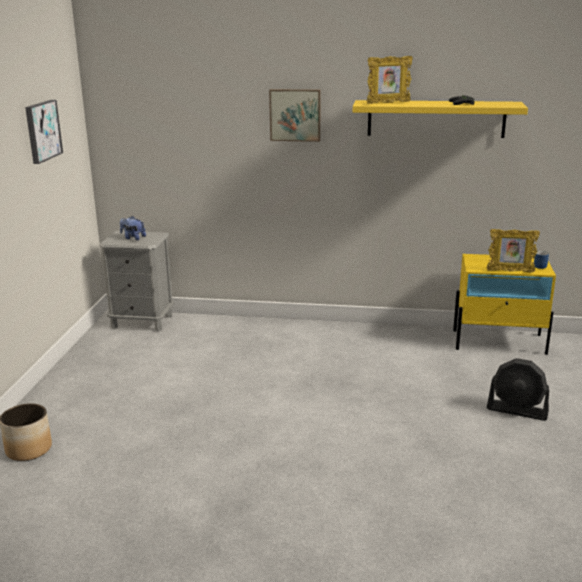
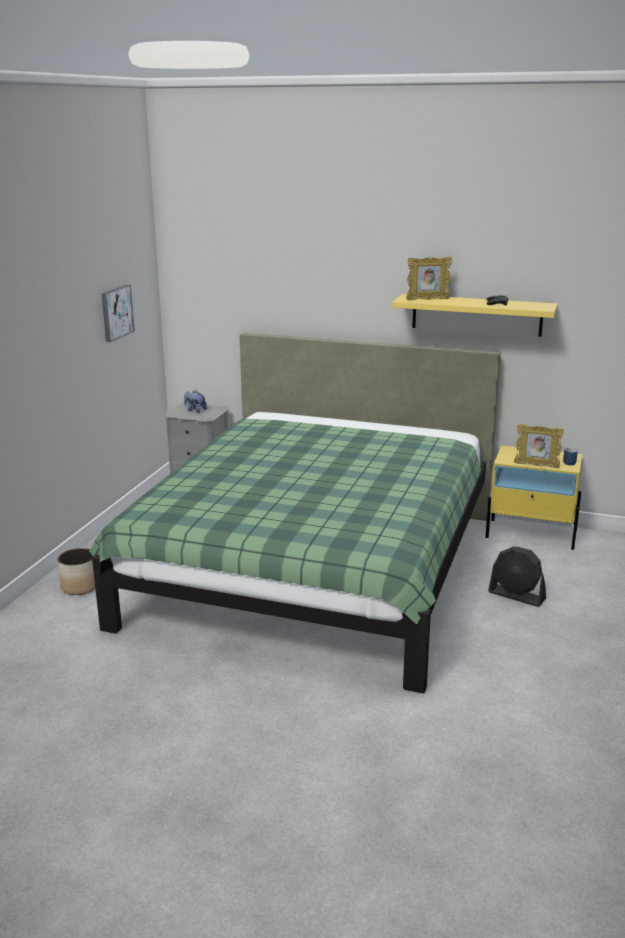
camera: 10 degrees right, 0 degrees up
(293, 400) = (314, 568): none -> green bed
(295, 115) = (346, 305): picture -> none

